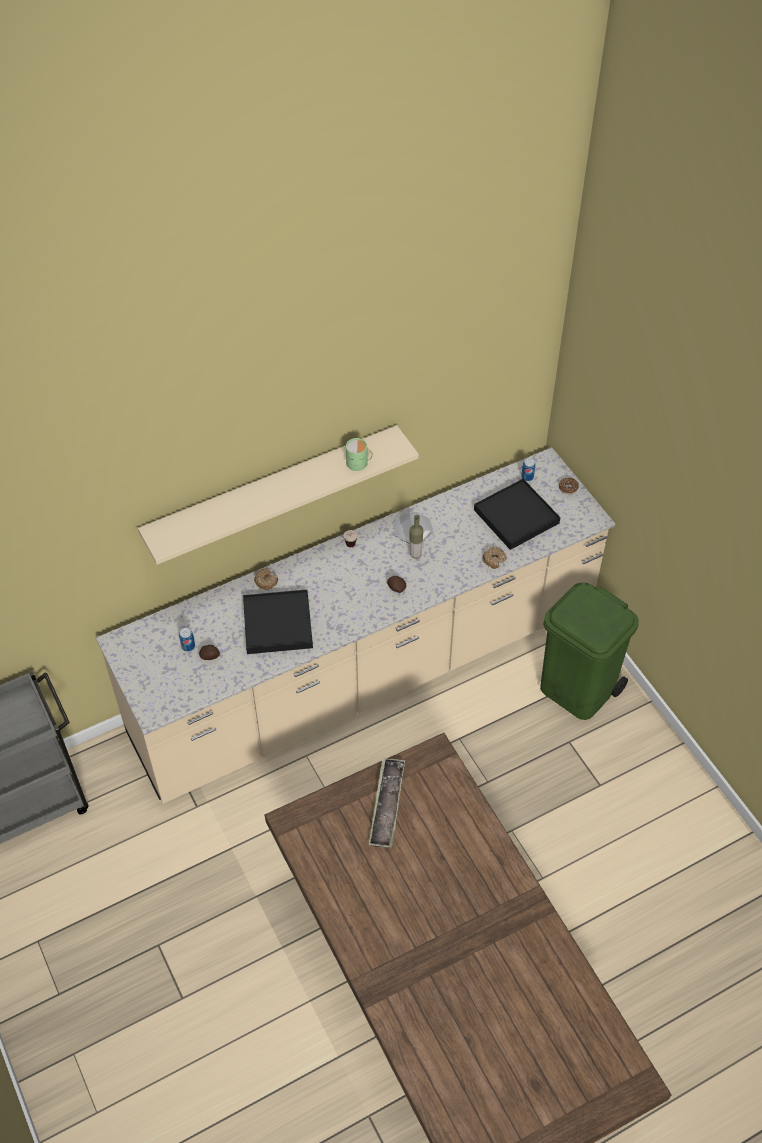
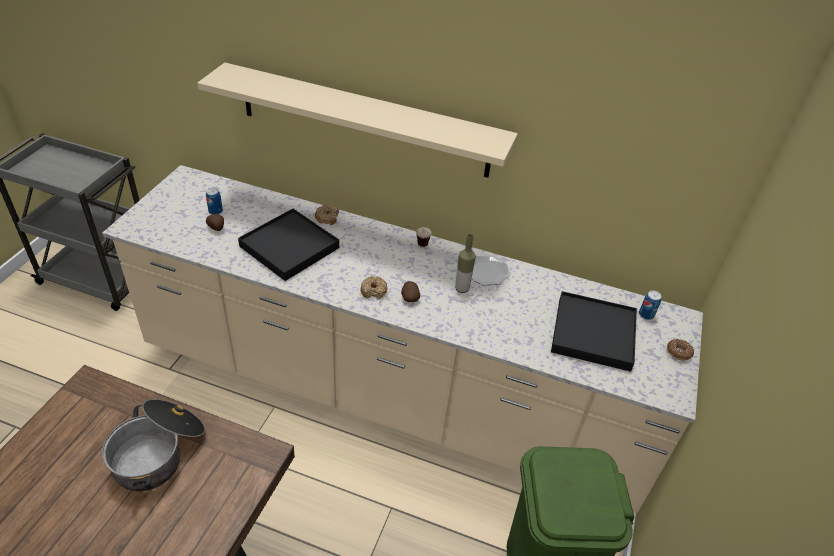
camera: 45 degrees right, 10 degrees down
(359, 463) = (442, 132): green mug -> none
(387, 805) = (159, 453): tray -> cooking pot
(494, 560) = (524, 347): donut -> donut (374, 291)

